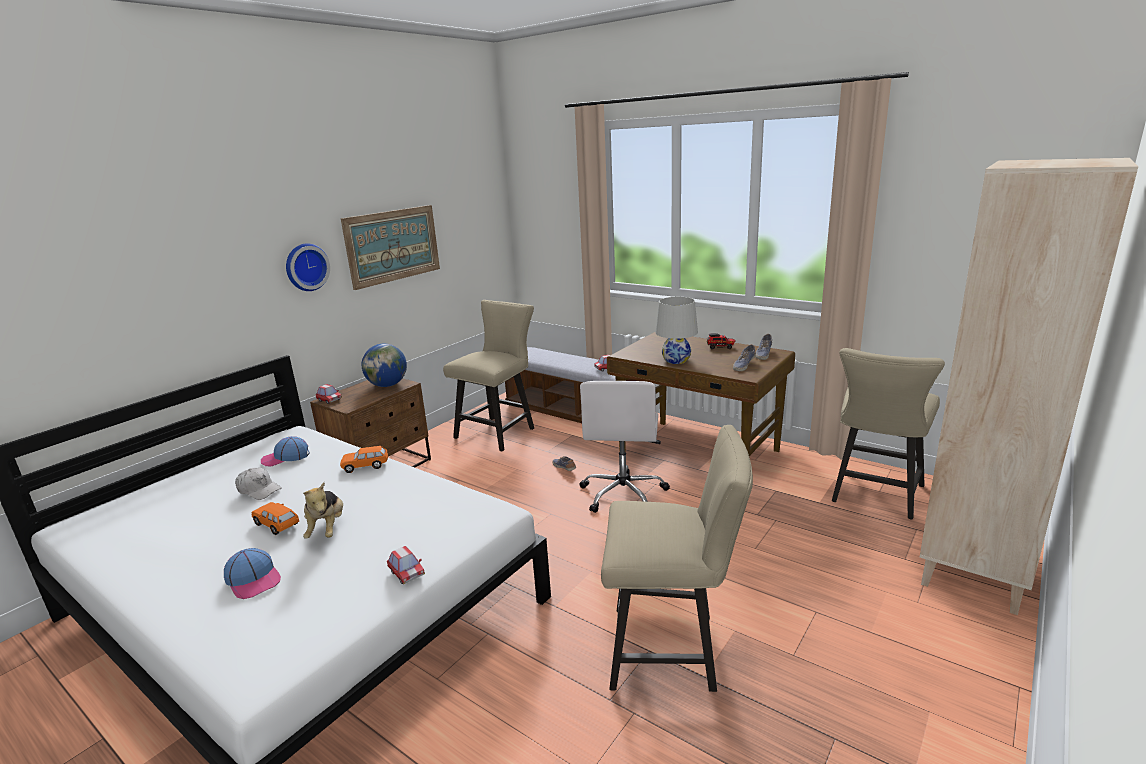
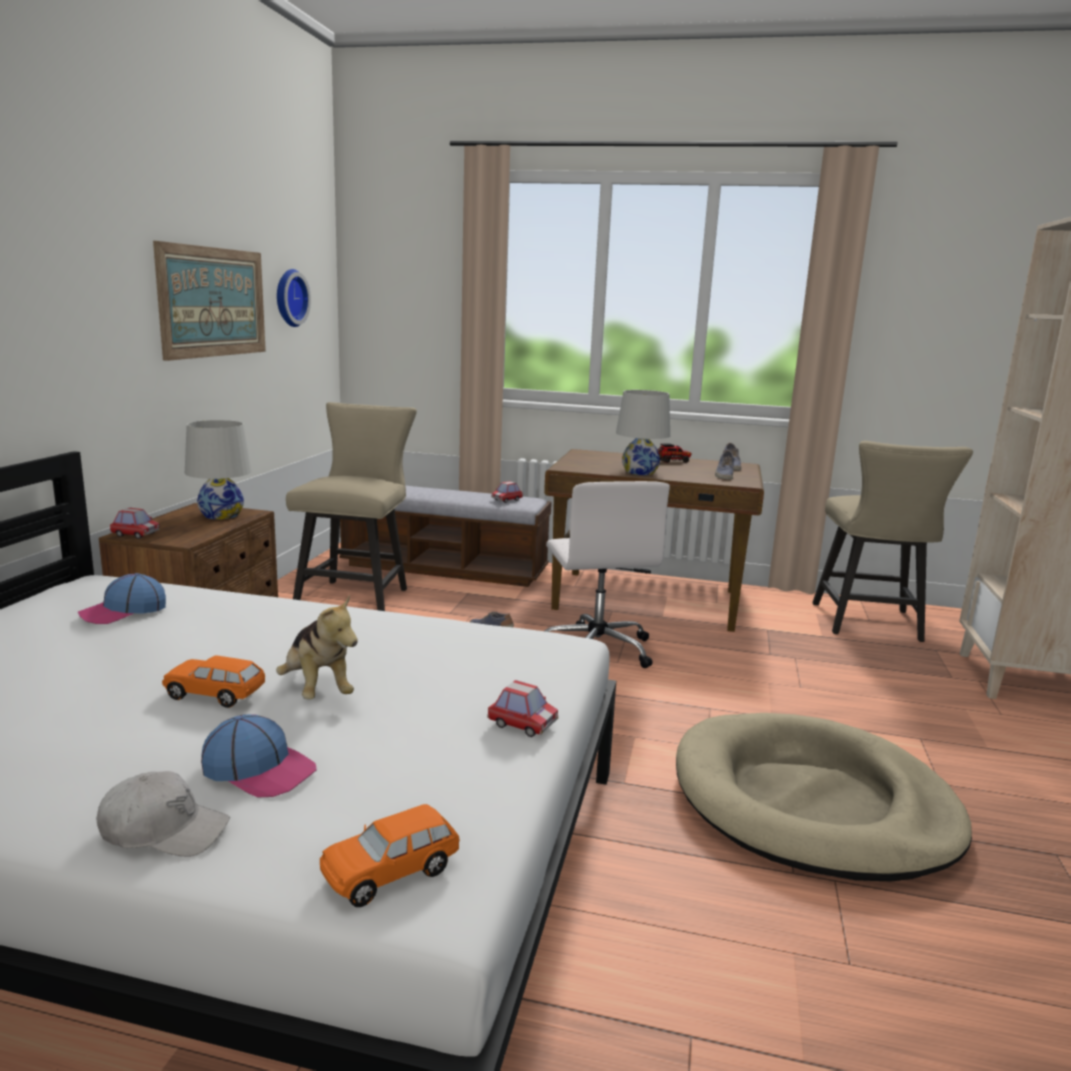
camera: 25 degrees left, 5 degrees down
(259, 490) = (121, 655): white cap -> white cap (164, 830)
(306, 267) = (104, 307): wall clock -> wall clock (288, 298)
(365, 466) = (287, 612): orange toy car -> orange toy car (391, 872)
(388, 385) = (221, 515): globe -> white table lamp
(673, 649) = (812, 803): beige chair -> beige dog bed

